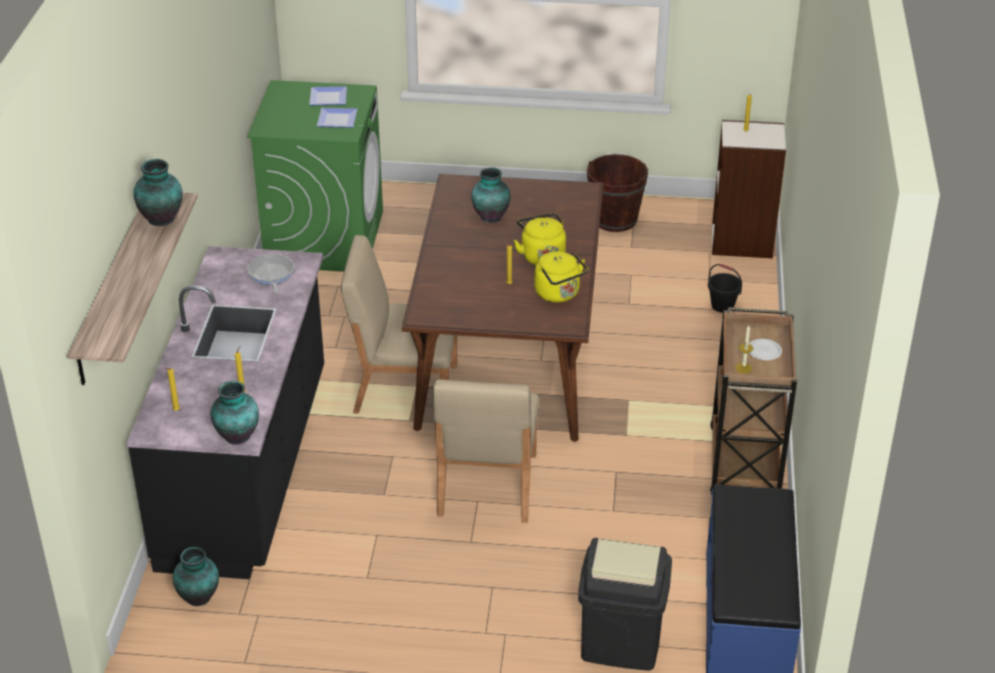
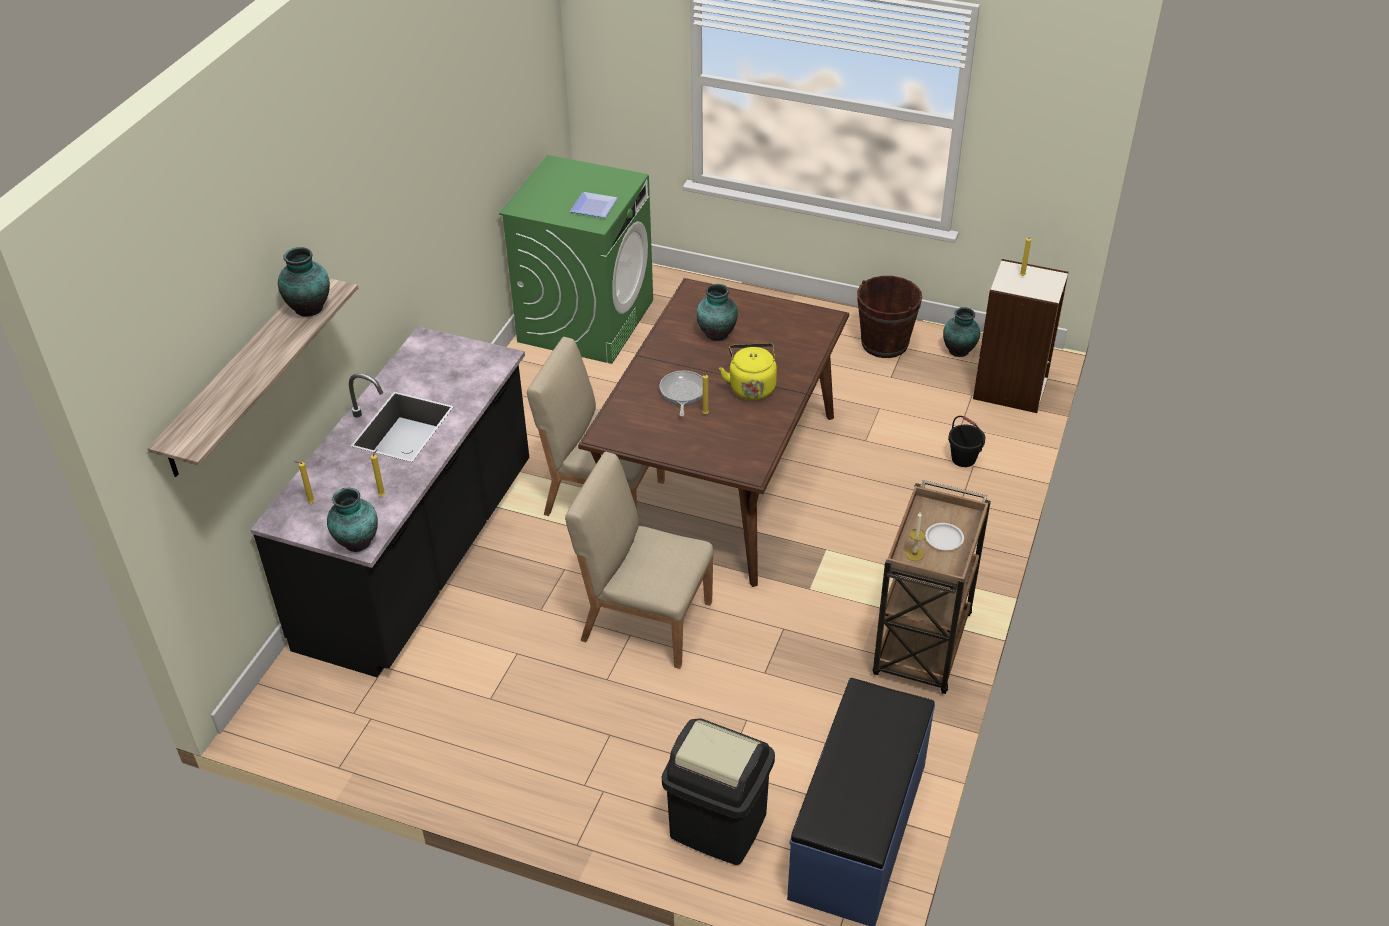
camera: 15 degrees right, 5 degrees up
(199, 597) = (323, 688): vase -> vase (959, 351)
(271, 274) = (464, 367): frying pan -> frying pan (682, 393)
(329, 97) = (596, 181): plate -> none
(486, 486) = (645, 620): beige chair -> beige chair turned 90 degrees clockwise
(559, 294) = (752, 434): yellow kettle -> none

